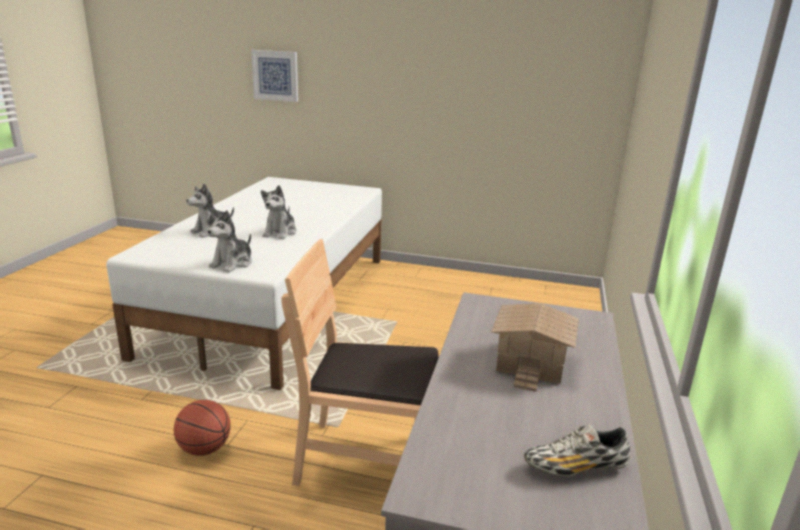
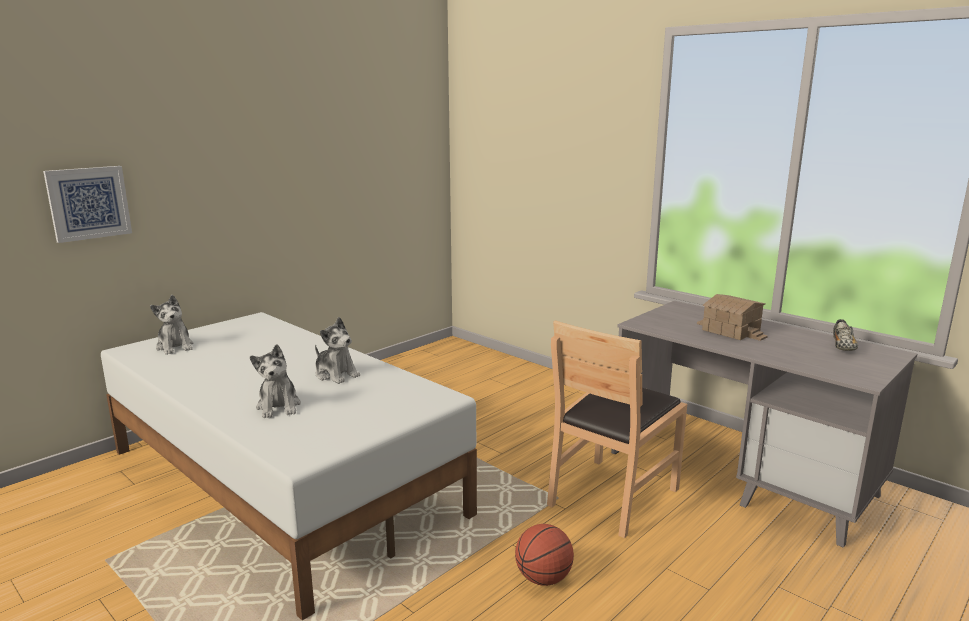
camera: 60 degrees left, 5 degrees down
(232, 263) = (401, 408): plush toy -> plush toy (175, 347)

